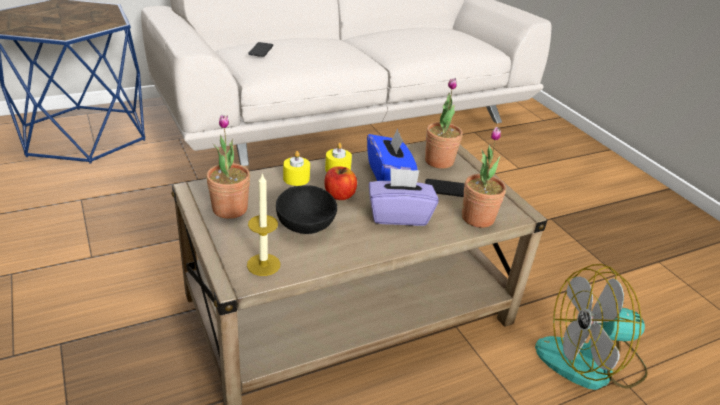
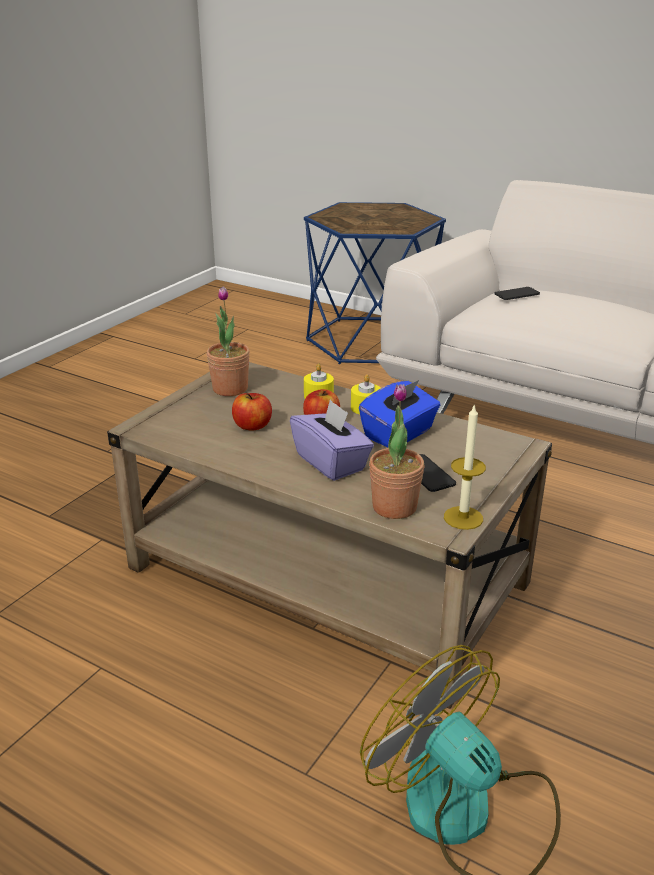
camera: 60 degrees right, 5 degrees down
(263, 264) = (172, 429): candle -> candle (463, 518)
(307, 224) = (252, 426): black bowl -> apple
(439, 161) = (477, 451): potted plant -> none

